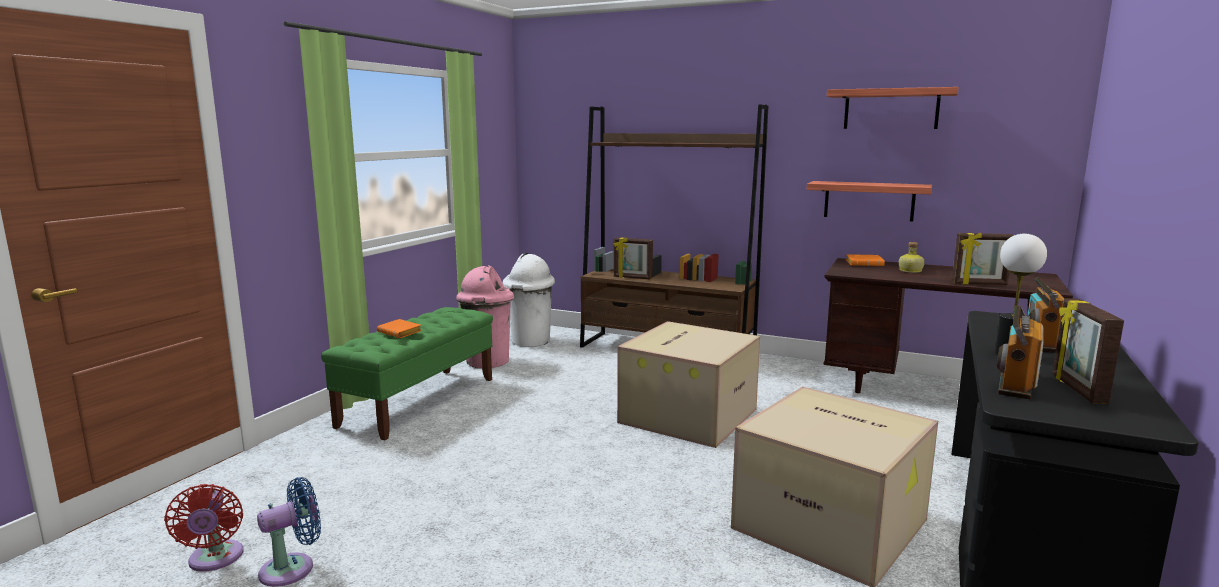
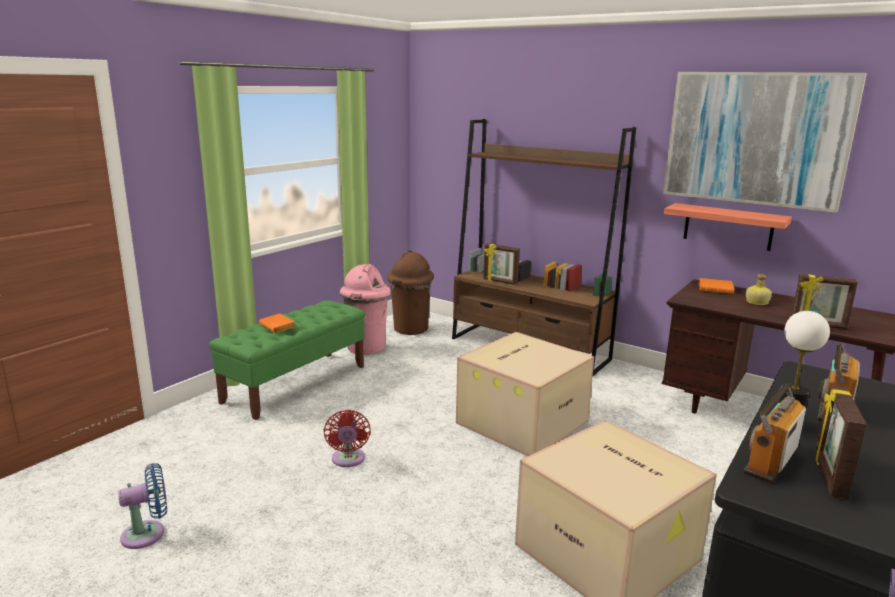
camera: 10 degrees right, 5 degrees up
(215, 560) = (94, 518): red fan -> red fan (348, 460)
(530, 341) = (410, 329): white trash can -> brown trash can
(891, 109) = (756, 138): shelf -> picture

